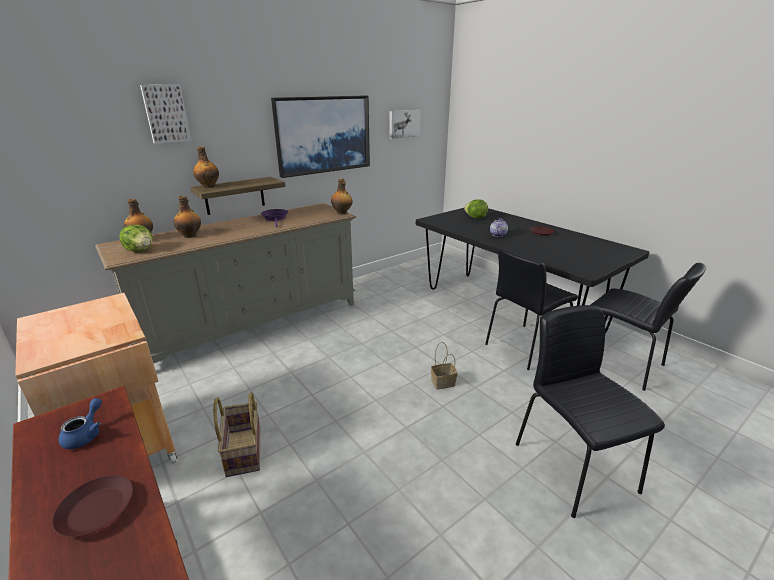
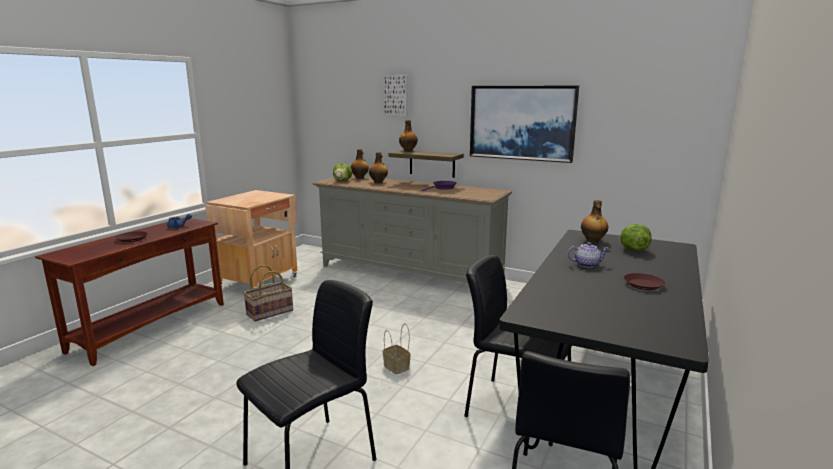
camera: 65 degrees right, 10 degrees down
(342, 213) = (490, 197): bottle -> bottle (592, 241)
(404, 124) = (637, 121): picture -> none

